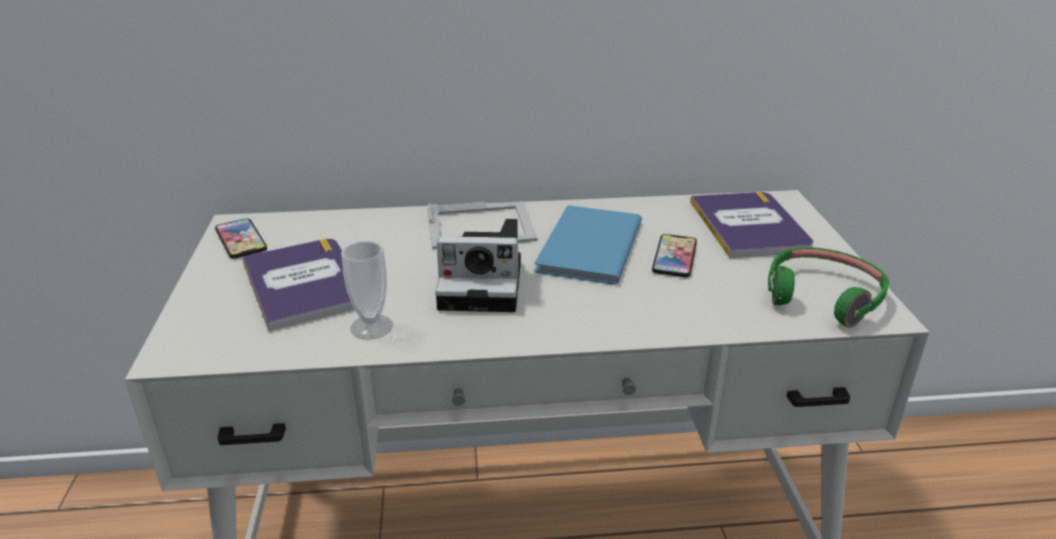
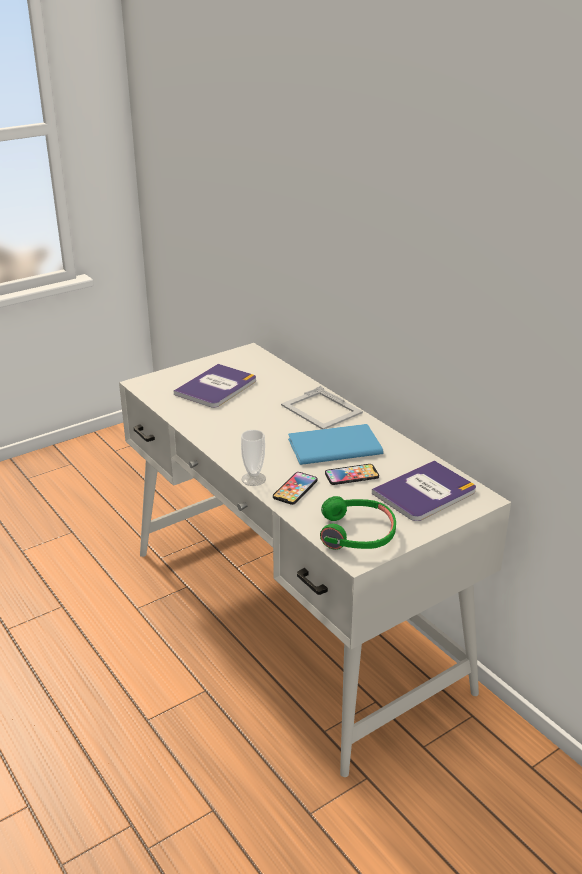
camera: 60 degrees right, 0 degrees up
(241, 240) = (237, 358): phone -> phone (295, 489)
(371, 327) = (198, 415): cup -> cup (253, 479)
(485, 284) = (261, 430): camera -> none

